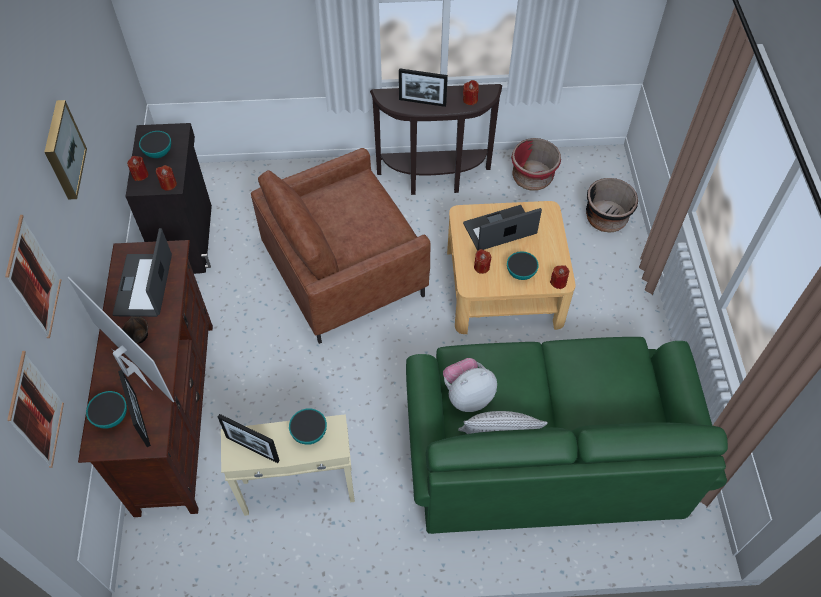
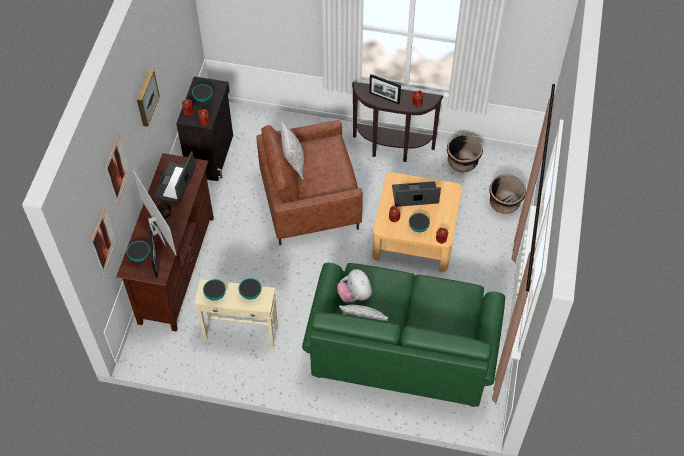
camera: 15 degrees right, 0 degrees up
(252, 449) = (215, 294): picture frame -> bowl
(314, 219) = (293, 162): none -> pillow
(467, 395) = (354, 295): plush toy -> plush toy turned 105 degrees counterclockwise
(532, 178) = (462, 162): red planter -> black planter

